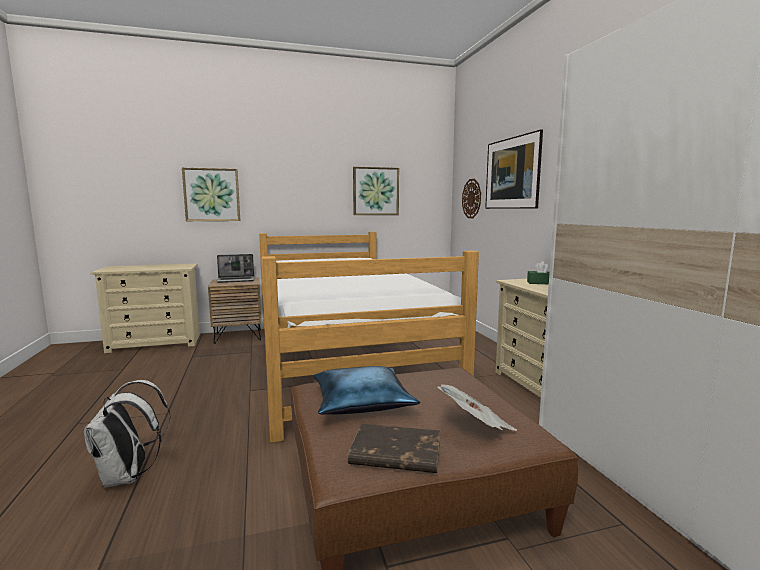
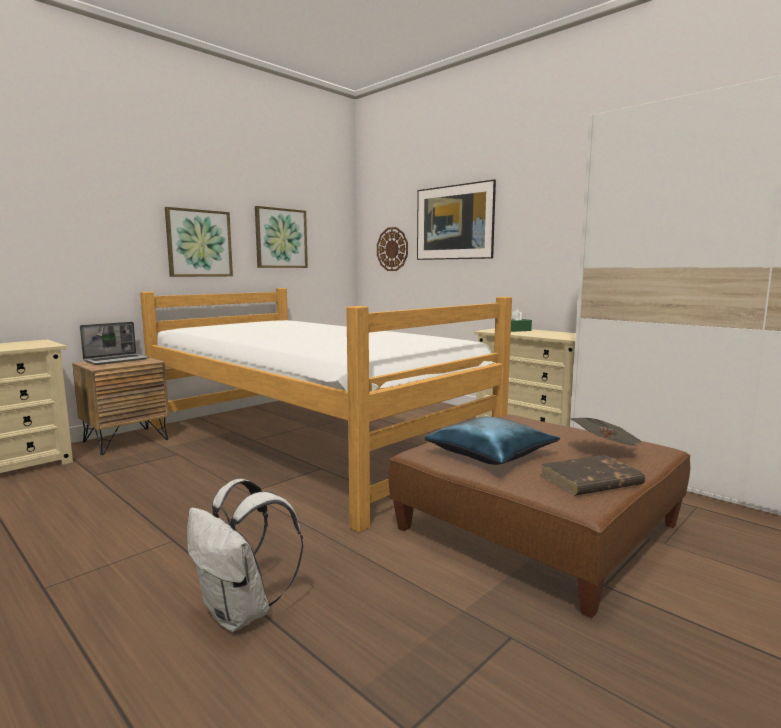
camera: 30 degrees left, 0 degrees up
(212, 195) = (66, 235): picture -> picture (199, 243)

